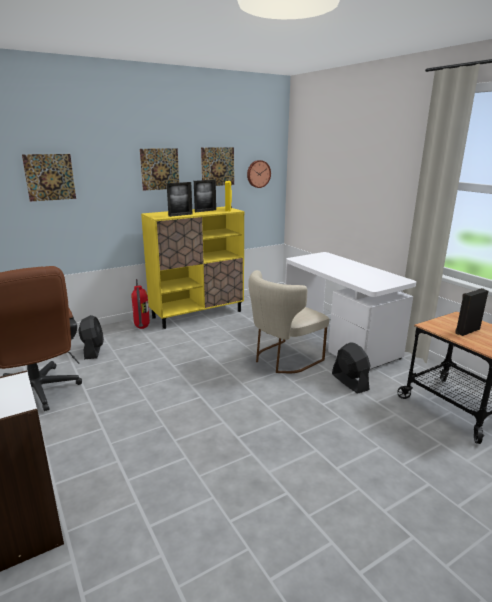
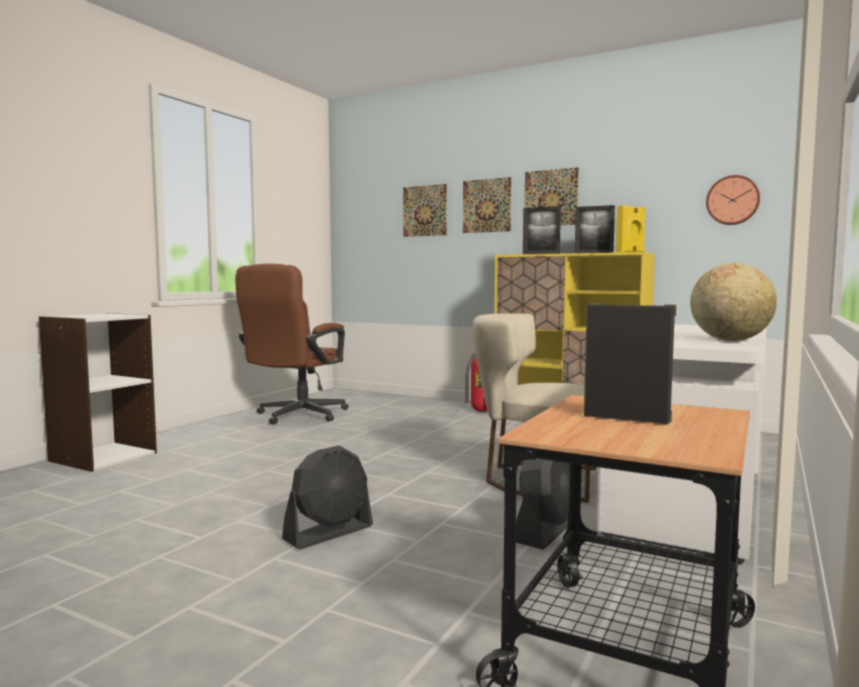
camera: 60 degrees right, 15 degrees down
(93, 350) = (398, 410): black fan -> black fan (329, 533)
(218, 166) = (646, 190): picture -> picture (486, 205)
(378, 273) = (730, 340): none -> globe

